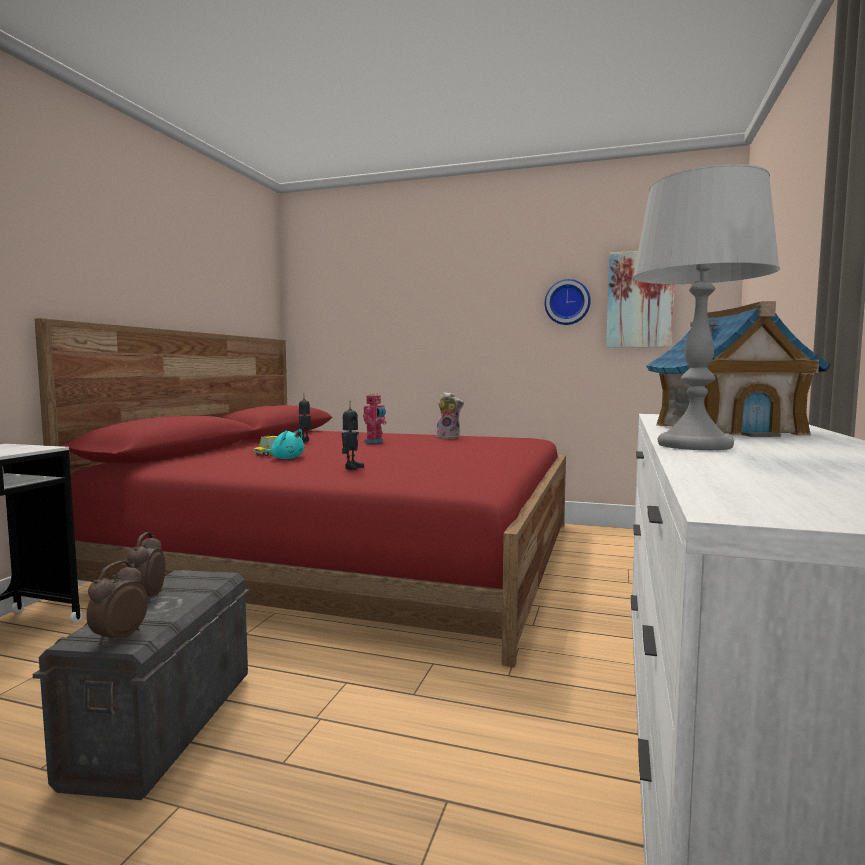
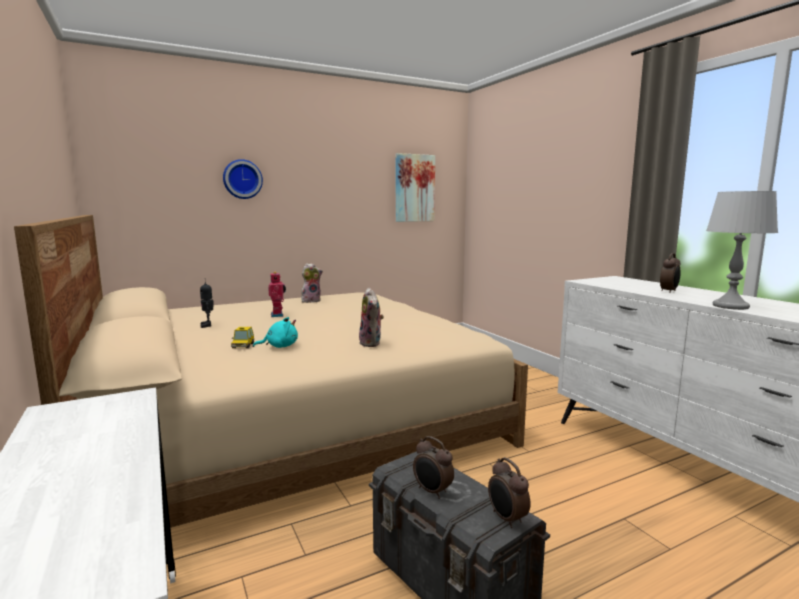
camera: 45 degrees left, 5 degrees up
(351, 468) = (372, 343): toy robot -> plush toy
(355, 554) = (288, 417): red bed -> beige bed
(567, 302) = (369, 187): wall clock -> wall clock (242, 179)
(727, 429) = (669, 291): toy house -> alarm clock

